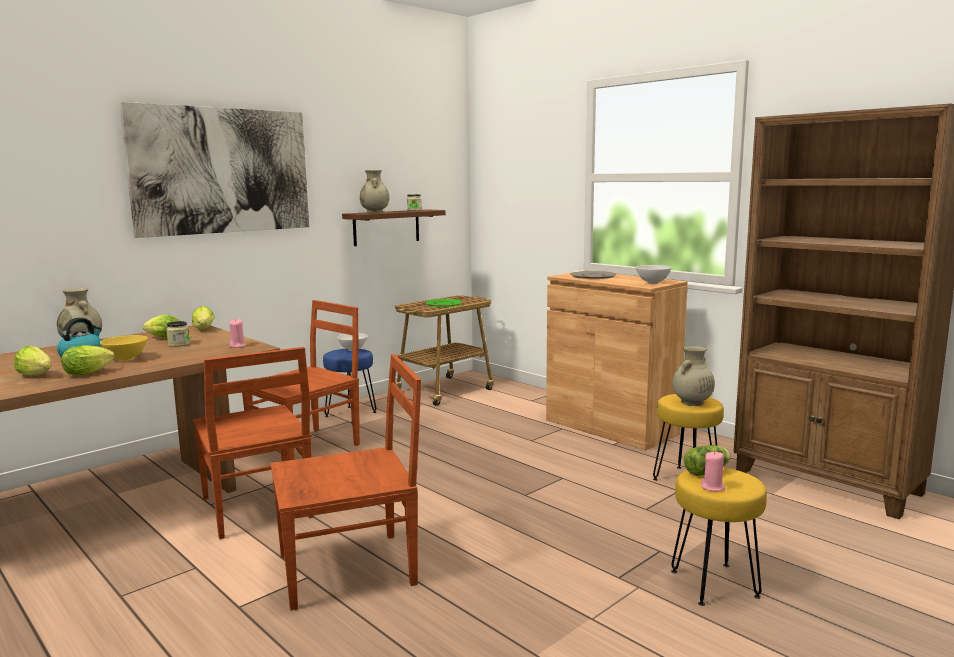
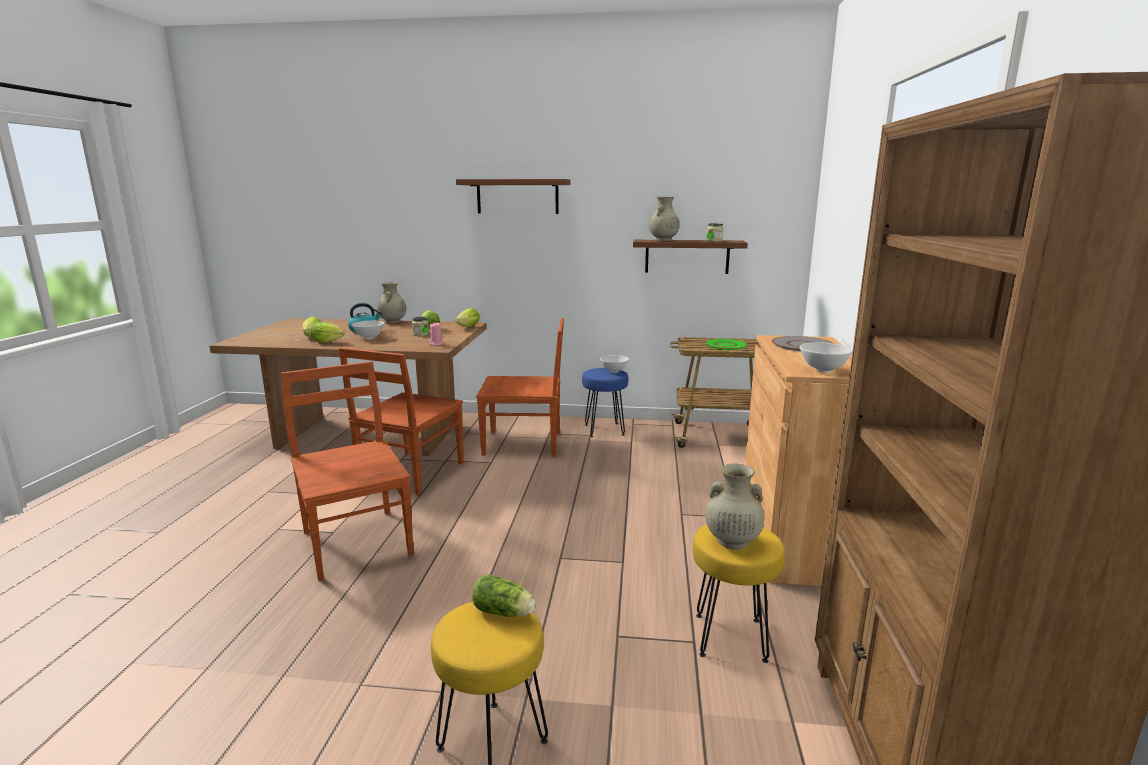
camera: 50 degrees right, 5 degrees up
(126, 359) = (369, 338): yellow bowl -> white bowl
(222, 171) = (517, 196): picture -> brown shelf
(351, 569) = (356, 541): brown chair -> brown chair turned 150 degrees counterclockwise
(713, 487) = (458, 628): pink candle -> none

